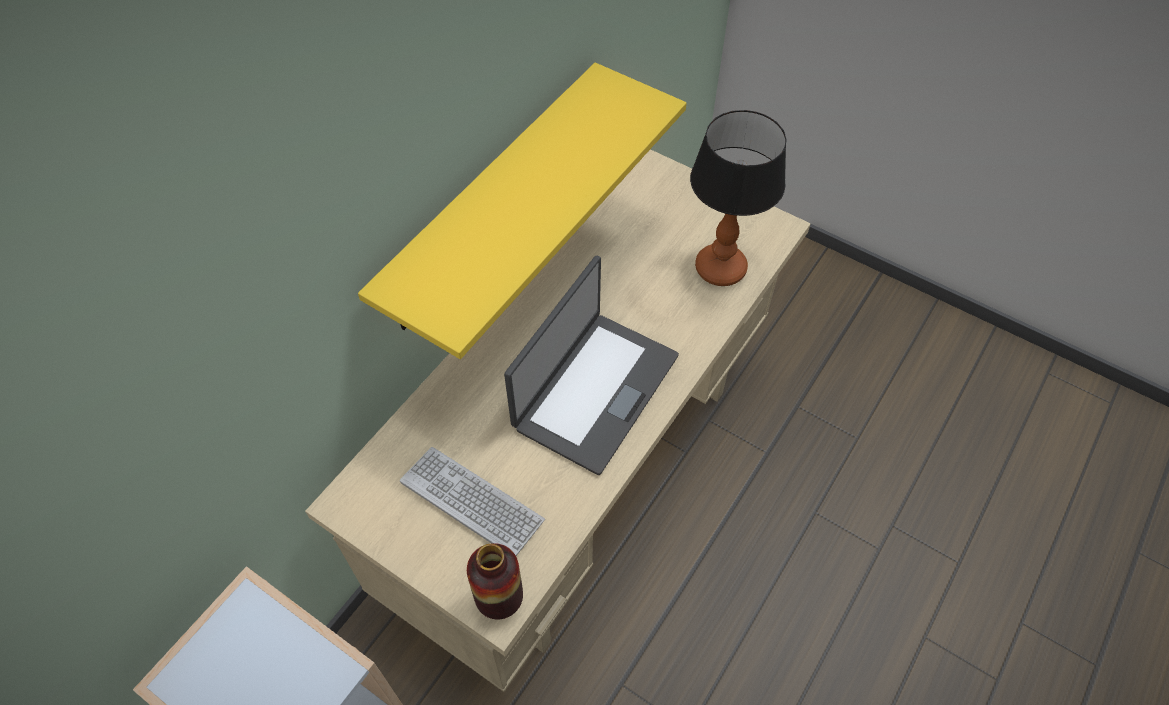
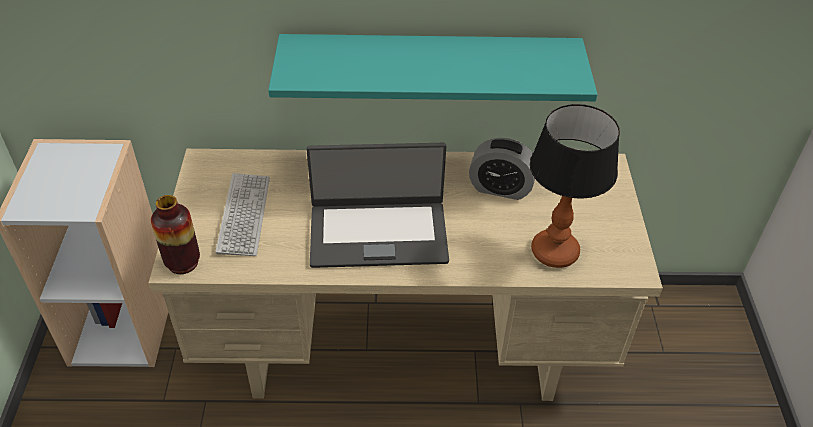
camera: 55 degrees right, 10 degrees down
(491, 200) = (429, 67): yellow shelf -> turquoise shelf
(611, 258) = (500, 188): none -> alarm clock

